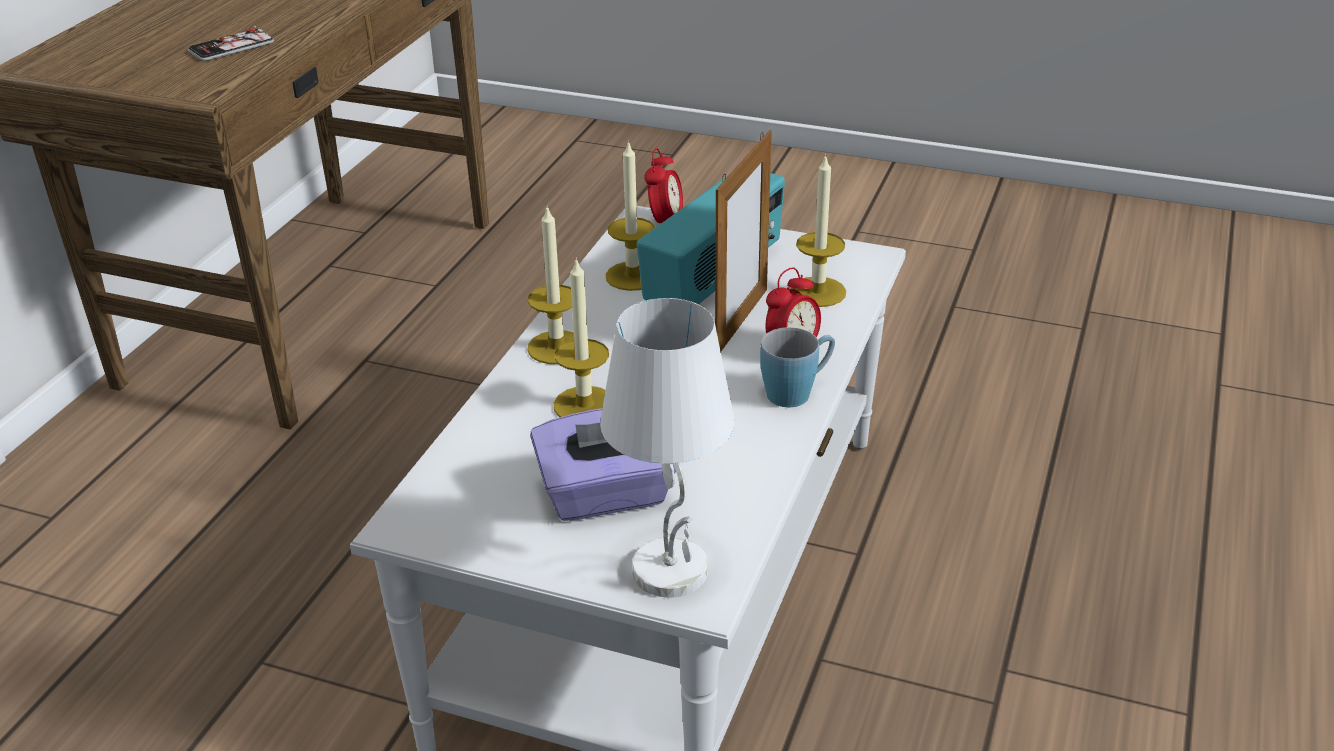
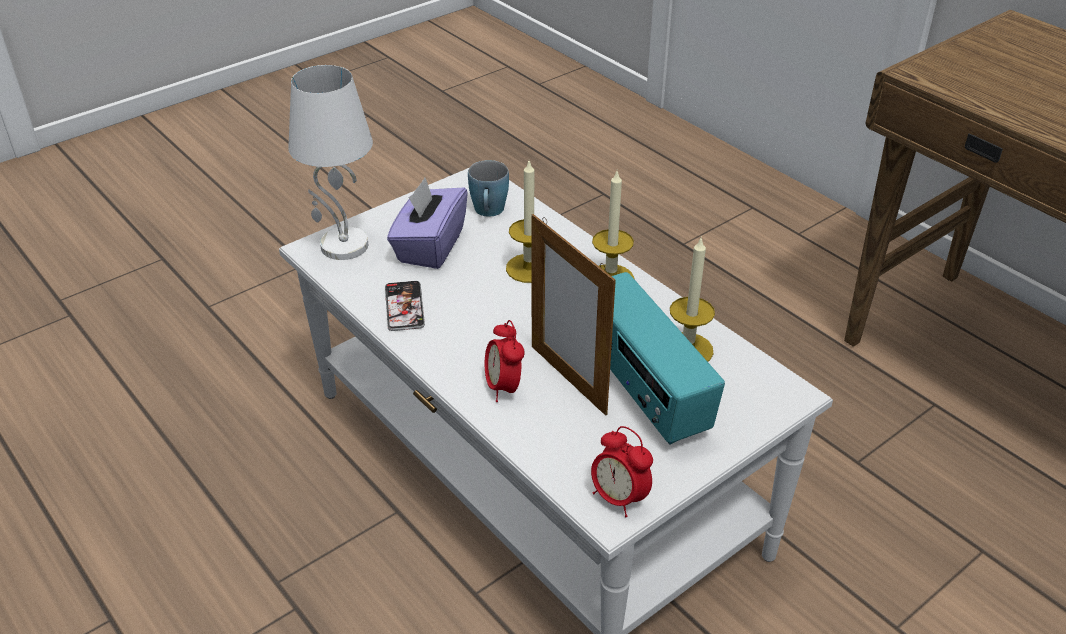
camera: 120 degrees right, 5 degrees up
(231, 47) = (1016, 94): phone -> phone (404, 306)
(665, 222) = (776, 405): alarm clock -> alarm clock (618, 498)
(797, 391) = (451, 366): blue mug -> blue mug (489, 212)
(818, 292) = (577, 445): candle -> none

